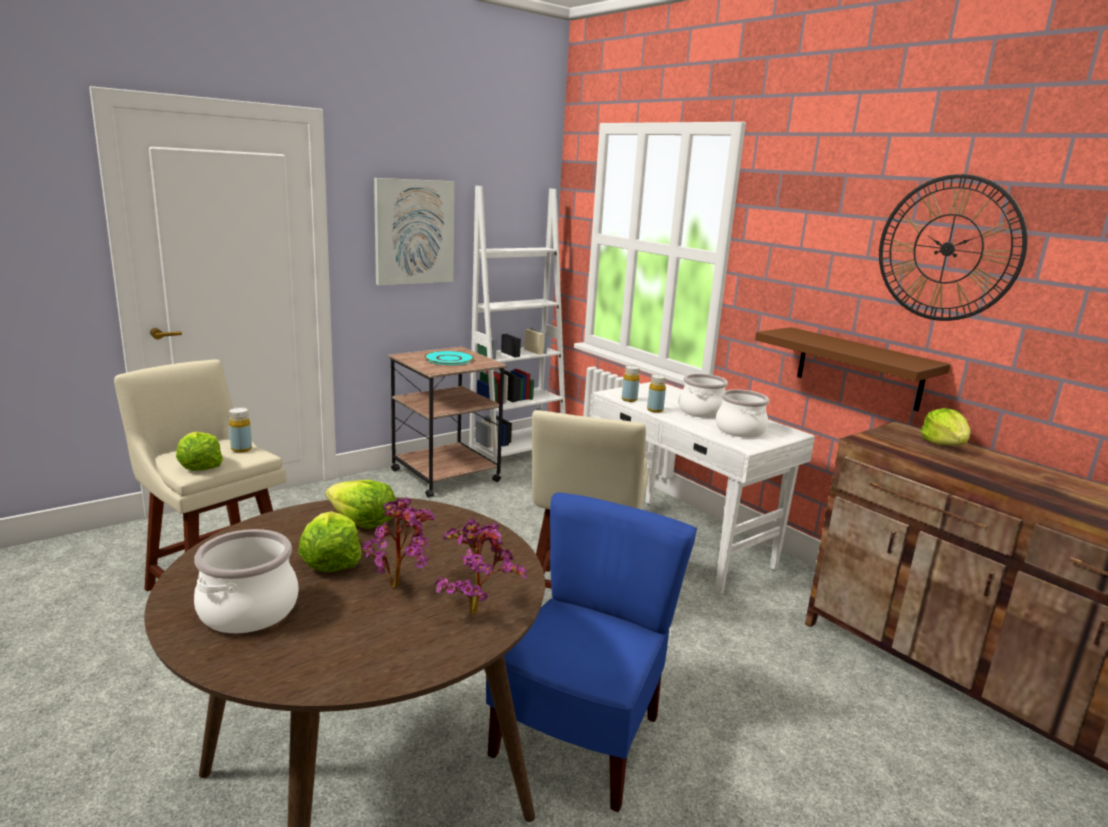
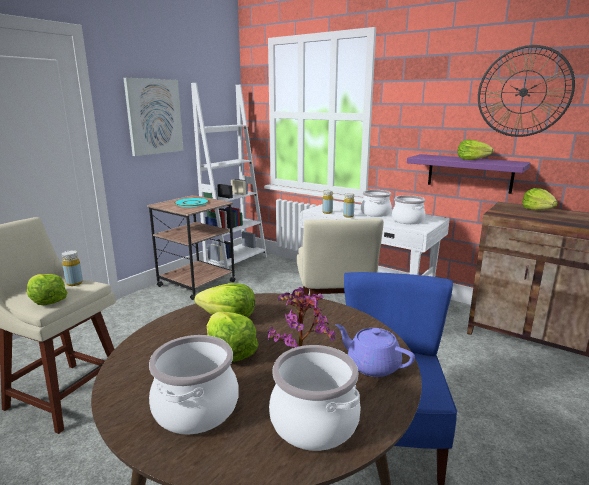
camera: 15 degrees left, 0 degrees up
(353, 651) = (313, 422): none -> cooking pot
(476, 610) = (372, 365): potted plant -> purple teapot
(855, 347) = (472, 159): none -> lettuce
(859, 368) = (469, 173): brown shelf -> purple shelf

